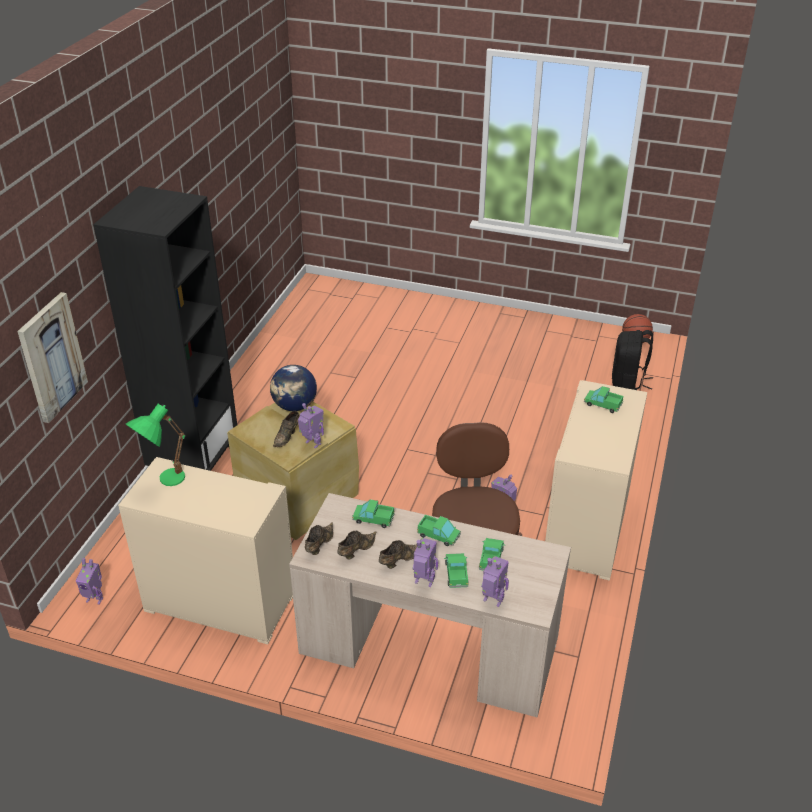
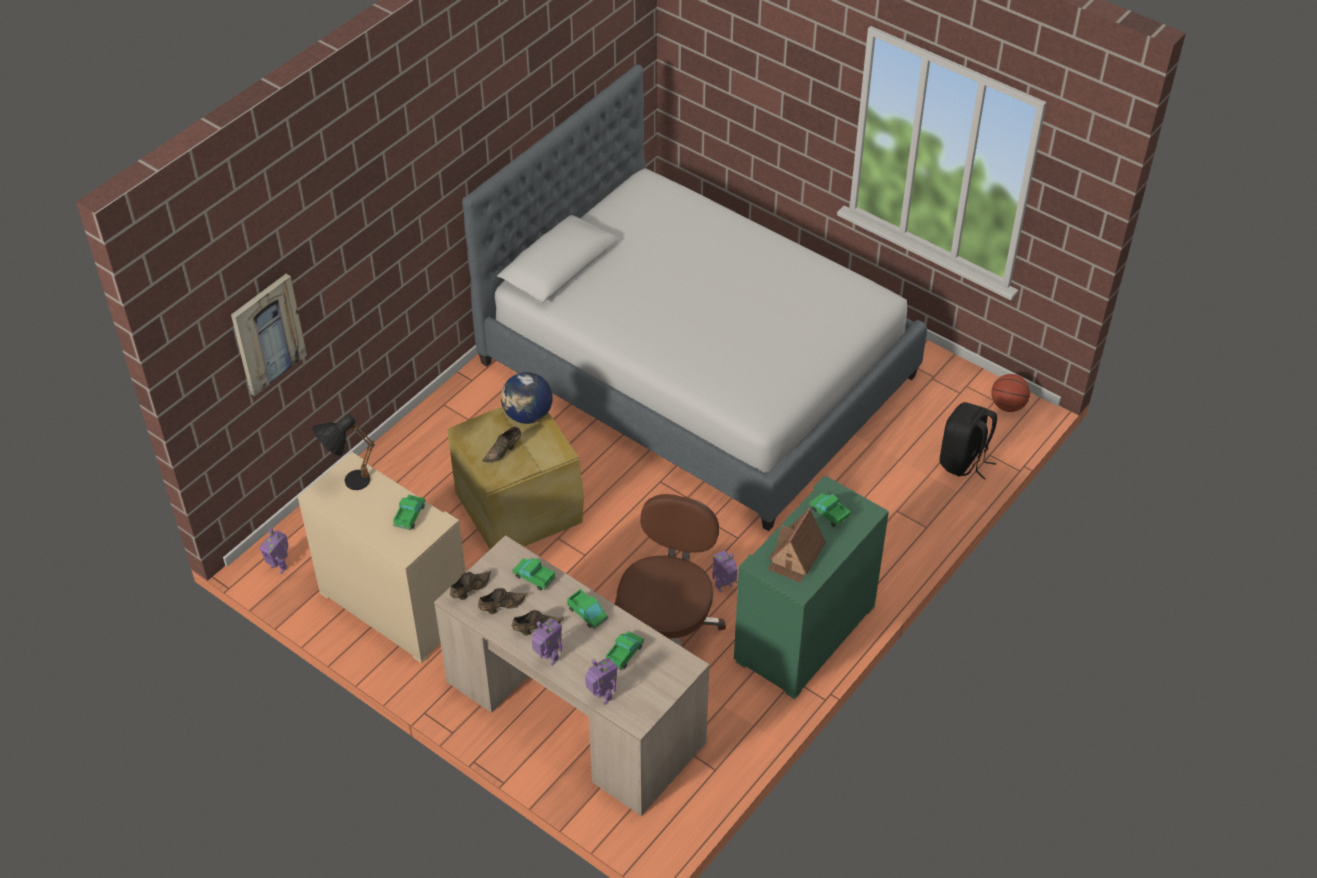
camera: 20 degrees right, 10 degrees up
(163, 481) = (347, 482): green table lamp -> black table lamp
(195, 465) = (428, 439): black bookcase -> none
(312, 444) = (524, 468): toy robot -> none
(394, 368) = (697, 369): none -> bed
(456, 574) = (583, 659): toy truck -> toy truck (410, 515)
(588, 529) = (806, 634): beige dresser -> green dresser
(597, 441) = (795, 556): none -> toy house

